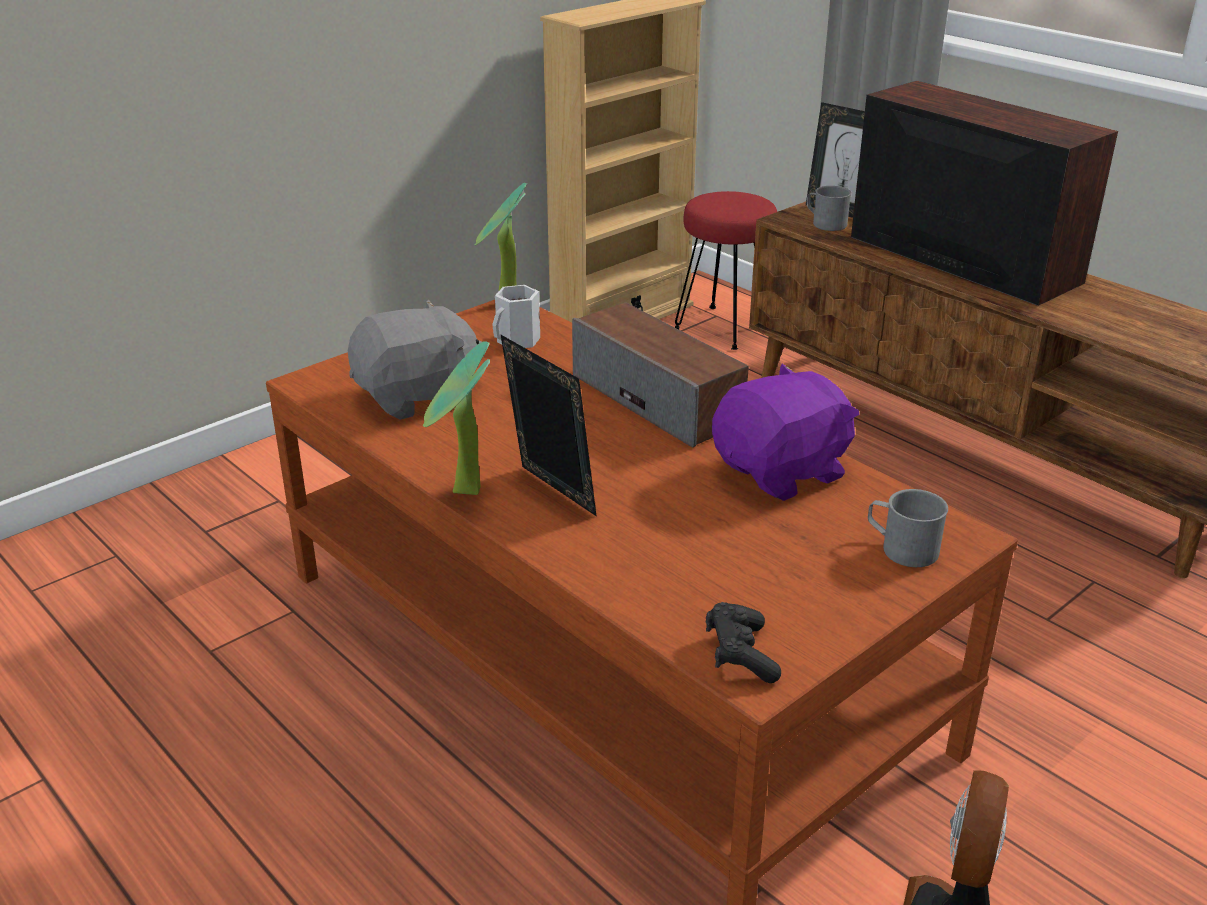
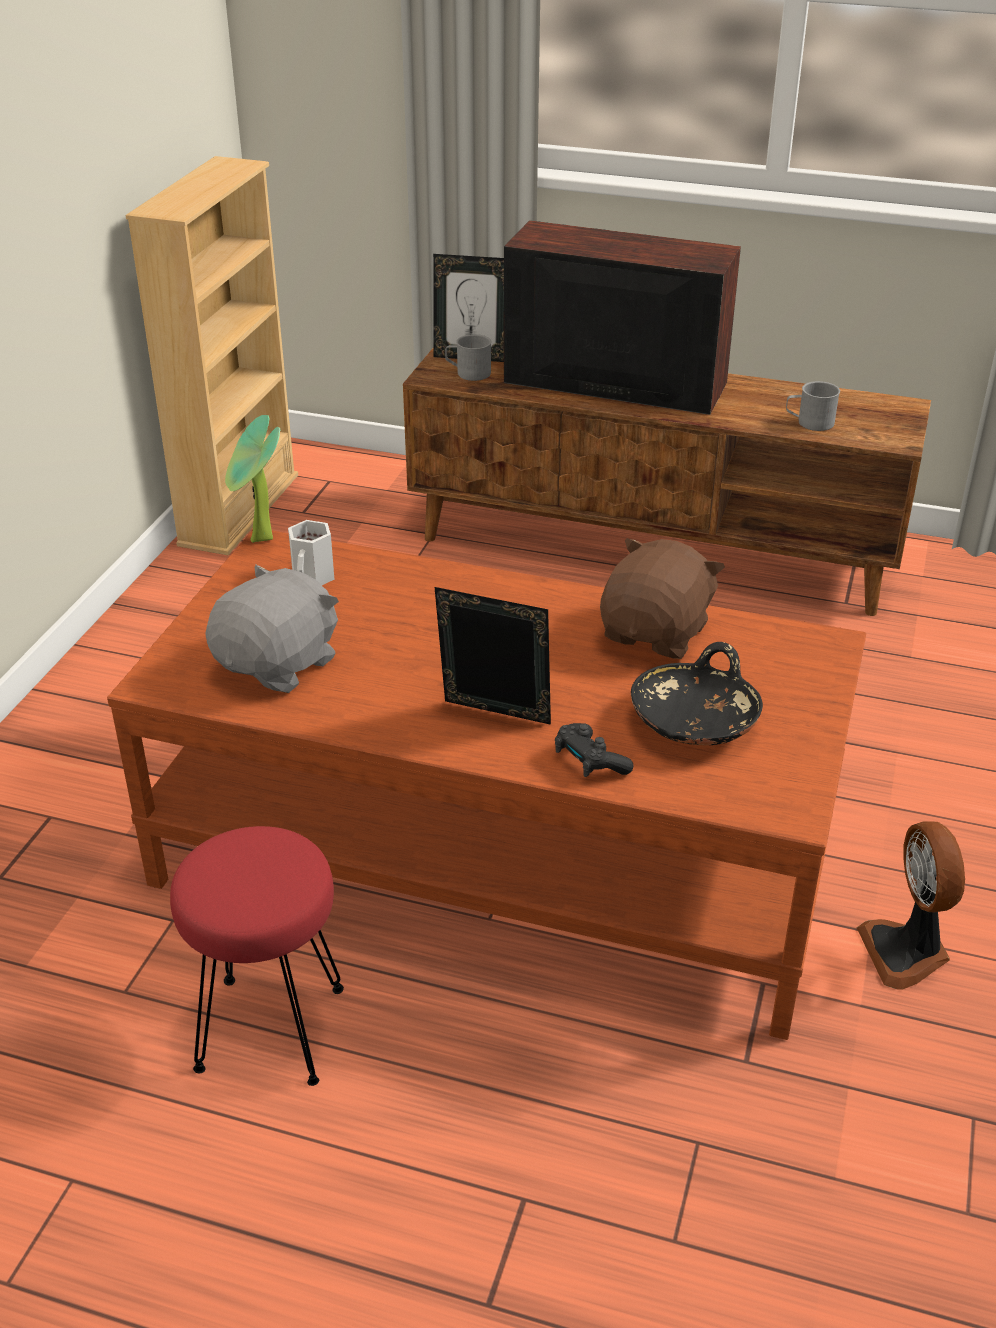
camera: 30 degrees left, 5 degrees up
(463, 494) = (420, 744): potted plant -> none
(657, 399) = (495, 598): speaker -> none
(724, 328) = (348, 492): red stool -> red stool (273, 1030)
(740, 655) = (765, 799): black game controller -> black game controller (590, 762)
(742, 559) = (695, 720): none -> black bowl
(782, 472) = (657, 633): purple plush toy -> brown plush toy
(901, 548) = (797, 668): grey mug -> grey mug (809, 422)

